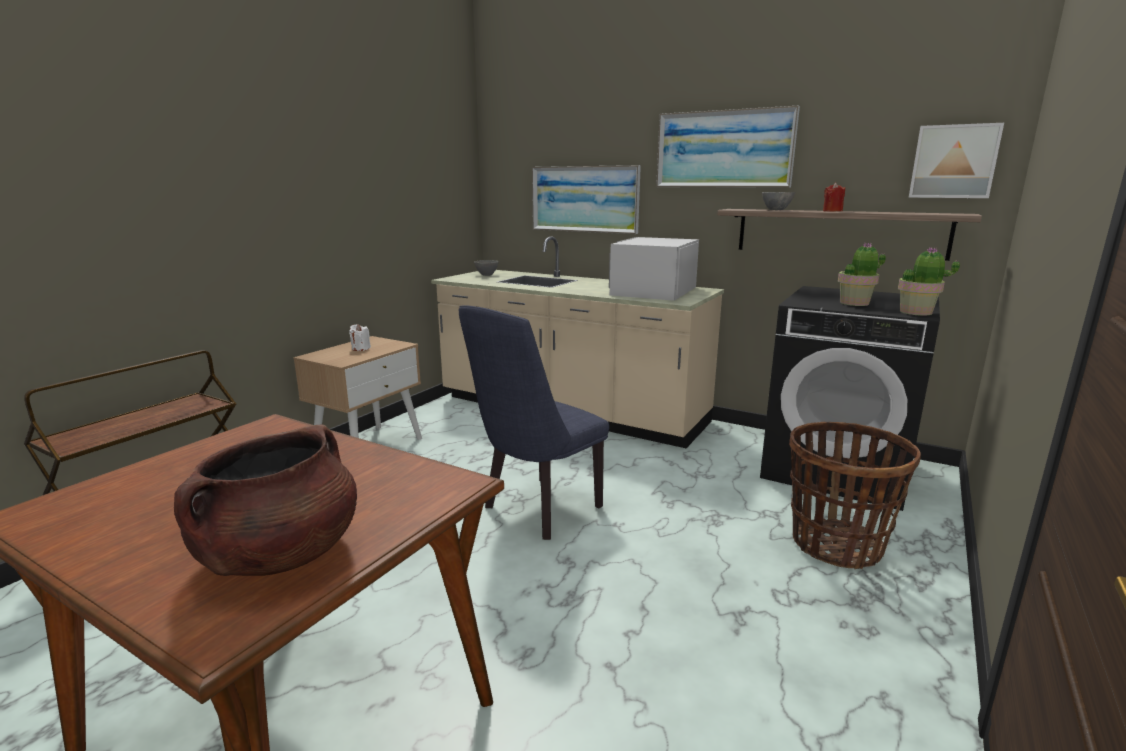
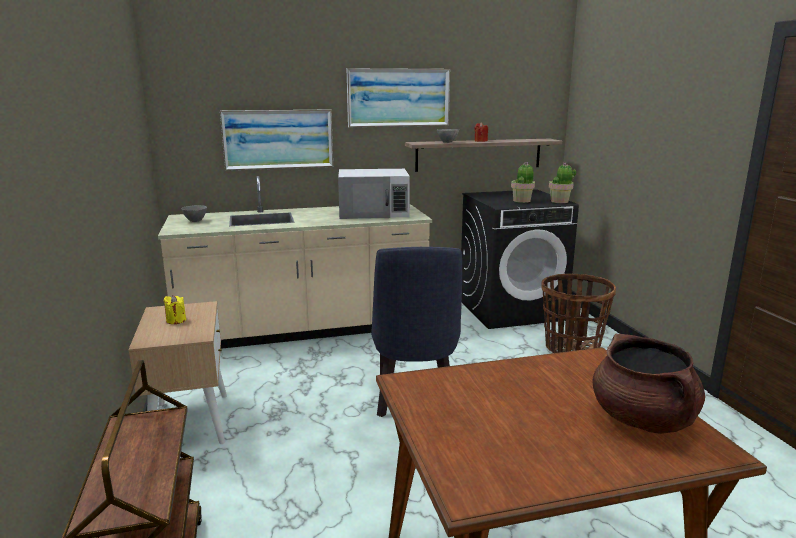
camera: 45 degrees left, 0 degrees up
(360, 348) = (176, 320): white candle -> yellow candle
(653, 291) = (374, 212): white microwave -> white microwave turned 75 degrees counterclockwise
(954, 161) = (535, 108): picture -> none

